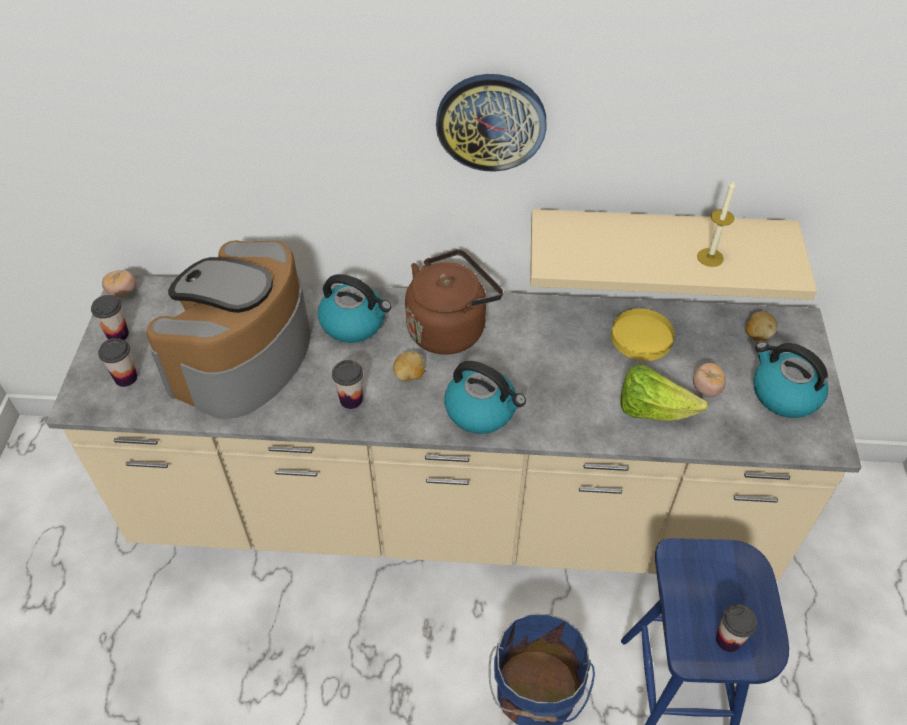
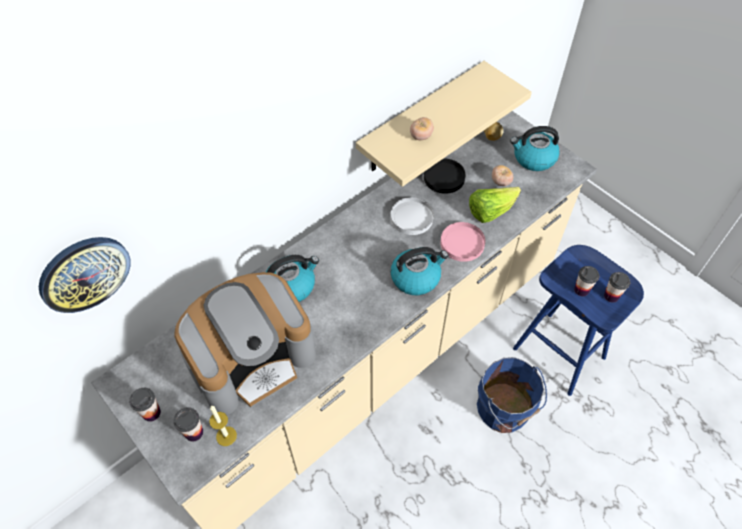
camera: 45 degrees left, 5 degrees up
(122, 292) = (118, 385): tomato -> tomato (421, 136)
(243, 358) = (252, 359): coffee machine -> coffee machine turned 105 degrees counterclockwise
(351, 399) = (344, 329): cup -> cup (581, 290)
(409, 376) = (358, 290): potato -> none
(450, 328) = (346, 247): brown kettle -> none
(491, 122) = (326, 101): wall clock -> wall clock (84, 273)
(553, 350) = (412, 218): none -> white plate
(576, 416) = (462, 243): none -> pink plate
(642, 337) = (444, 178): yellow plate -> black plate
(710, 257) = (470, 107): candle -> candle (226, 436)

